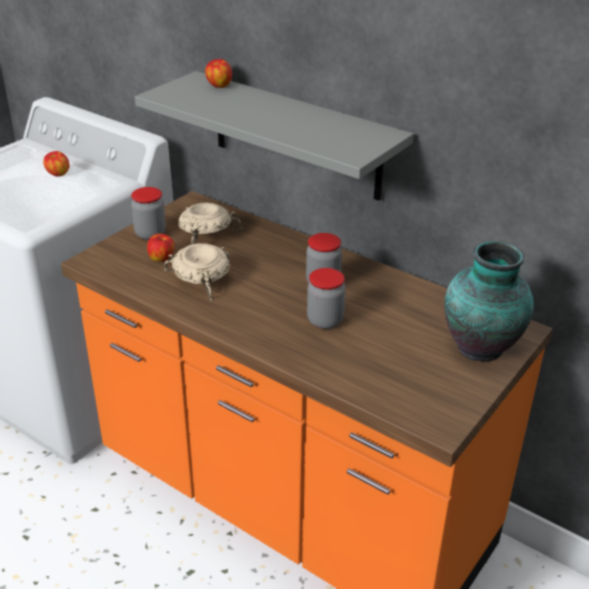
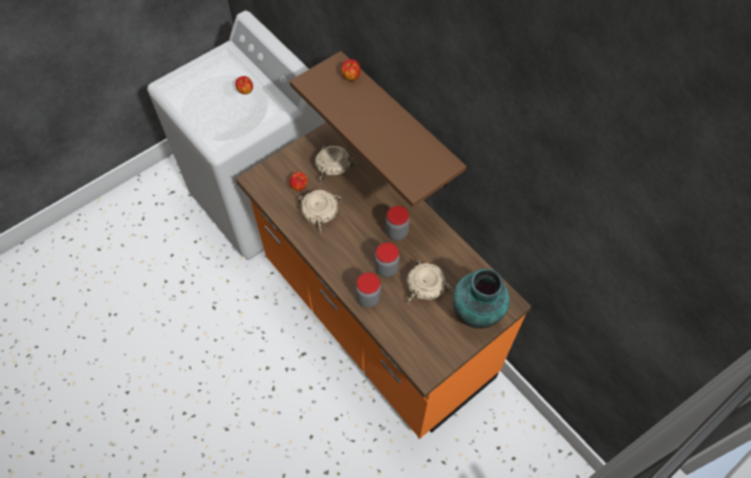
camera: 15 degrees right, 25 degrees up
(150, 234) = (297, 159): jar -> jar (368, 298)
(296, 136) = (399, 123): grey shelf -> brown shelf
(390, 331) = (424, 287): none -> beige bowl

